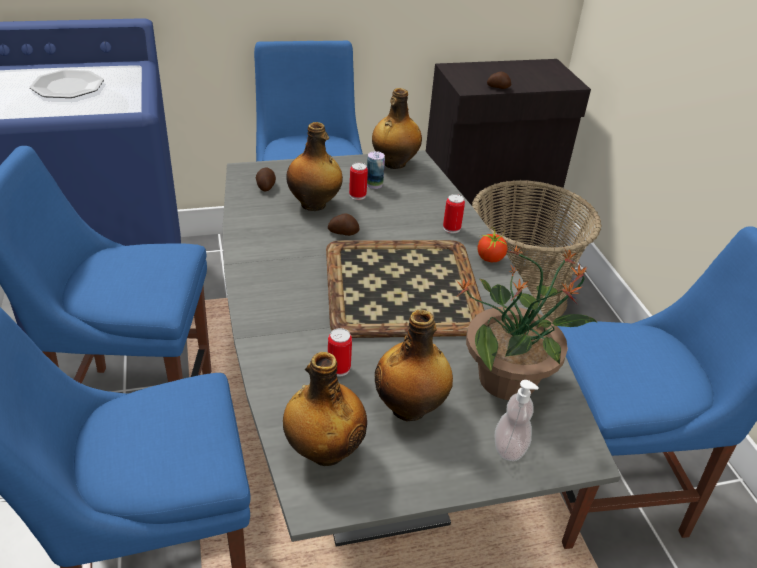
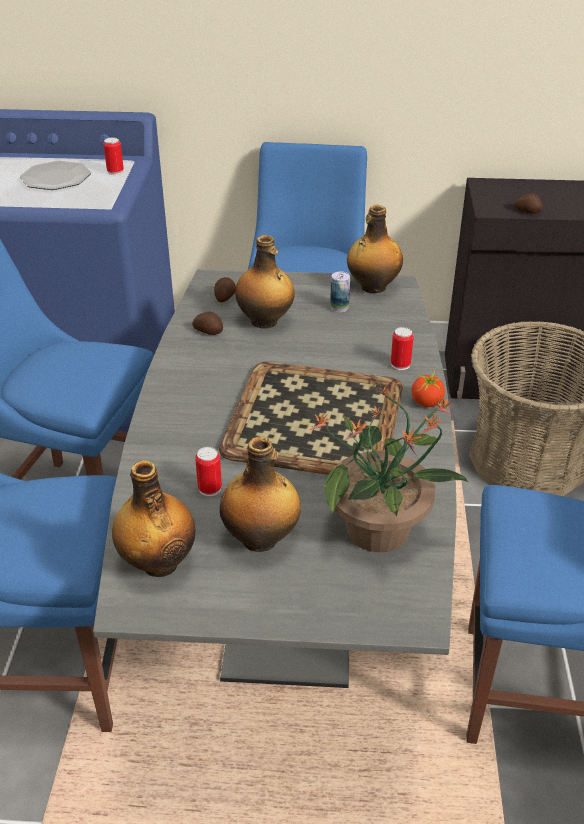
camera: 20 degrees right, 0 degrees up
(343, 232) = (281, 354): potato -> potato (208, 331)
(357, 195) = (315, 317): can -> can (115, 171)
(509, 448) = (343, 596): soap dispenser -> none

